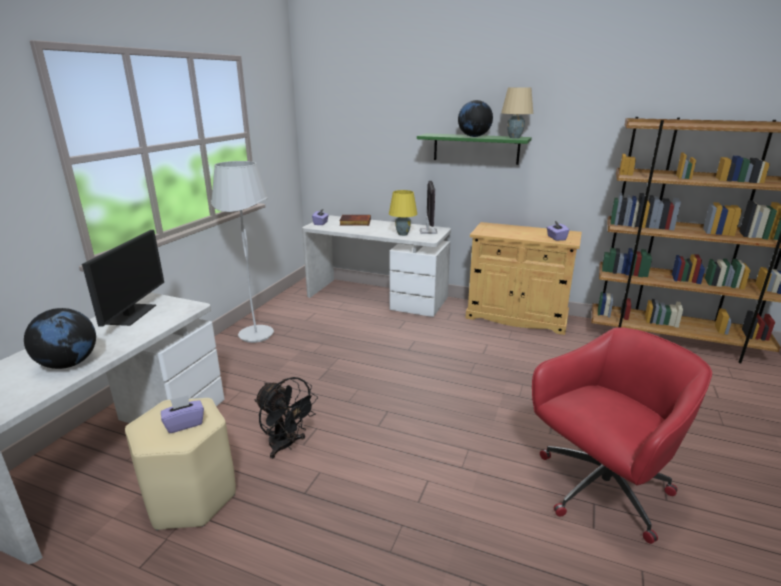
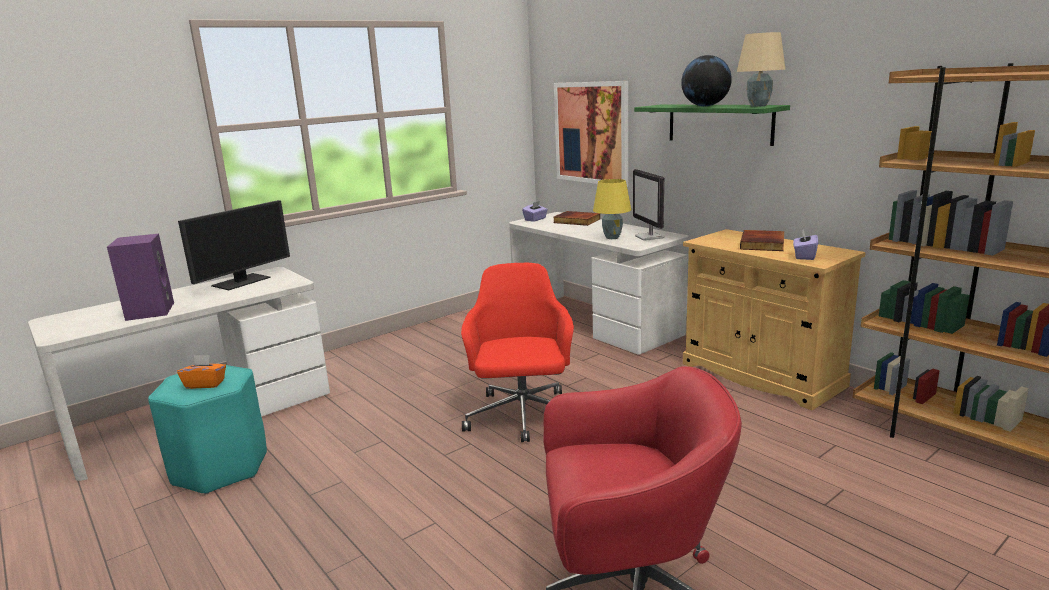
camera: 30 degrees right, 5 degrees down
(69, 364) = (149, 311): globe -> purple speaker
(184, 424) = (205, 384): purple tissue box -> orange tissue box
(191, 498) = (220, 469): beige stool -> turquoise stool
(256, 335) = (421, 340): white floor lamp -> none
(286, 446) = (338, 449): black fan -> none
(360, 153) = (591, 133): none -> picture
(402, 380) = (522, 416): none -> red office chair
(428, 231) = (650, 237): monitor -> monitor turned 135 degrees clockwise
(520, 231) = (763, 244): none -> book

